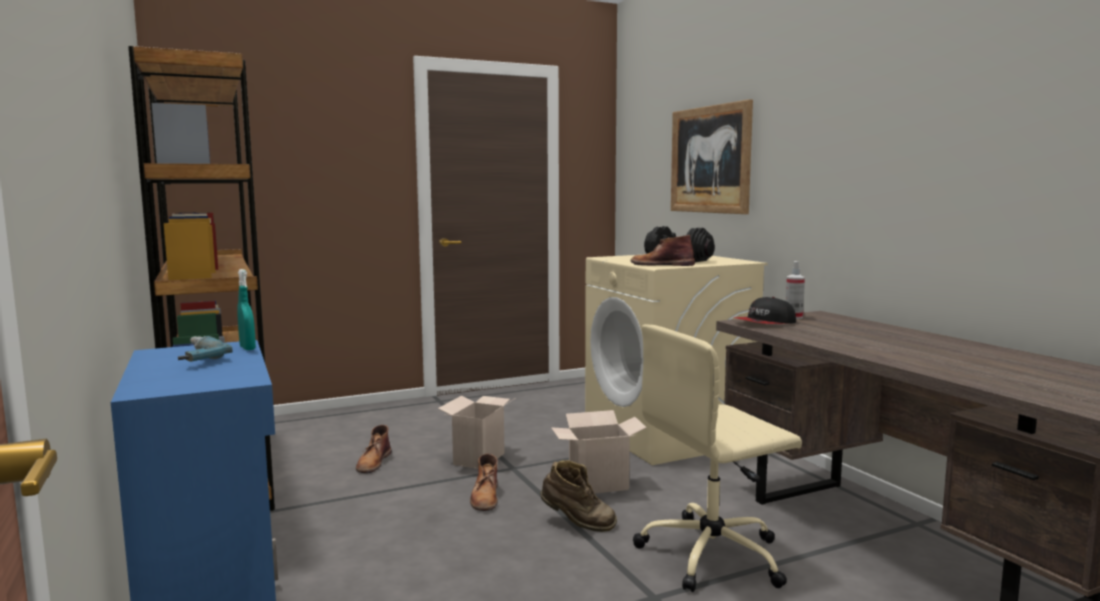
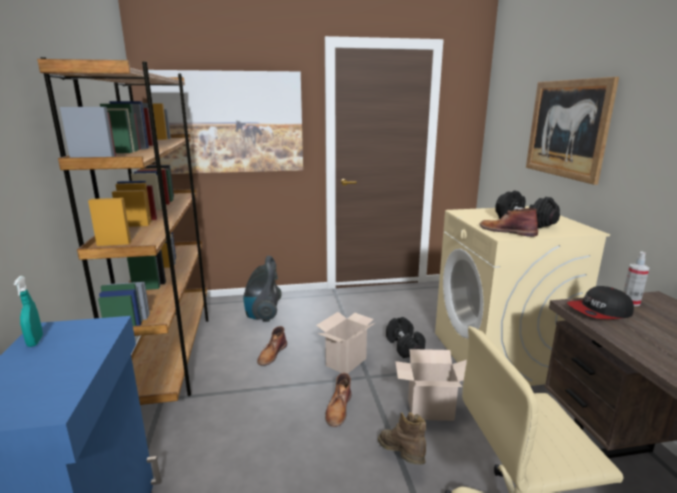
camera: 15 degrees right, 10 degrees up
(192, 358) = (55, 349): power drill -> none
(247, 348) = (109, 333): turquoise spray bottle -> turquoise spray bottle (35, 341)
(285, 161) = (229, 123): none -> picture
(342, 428) = (263, 314): none -> vacuum cleaner
(551, 439) = (405, 347): none -> black dumbbell
(577, 524) = (402, 458): brown boot -> brown boot turned 150 degrees counterclockwise

